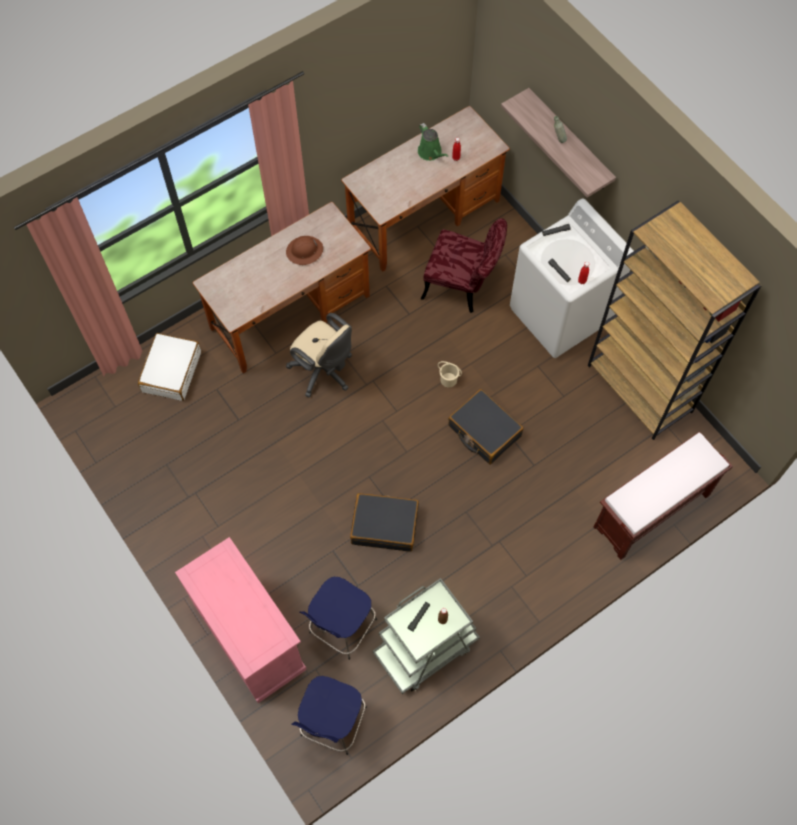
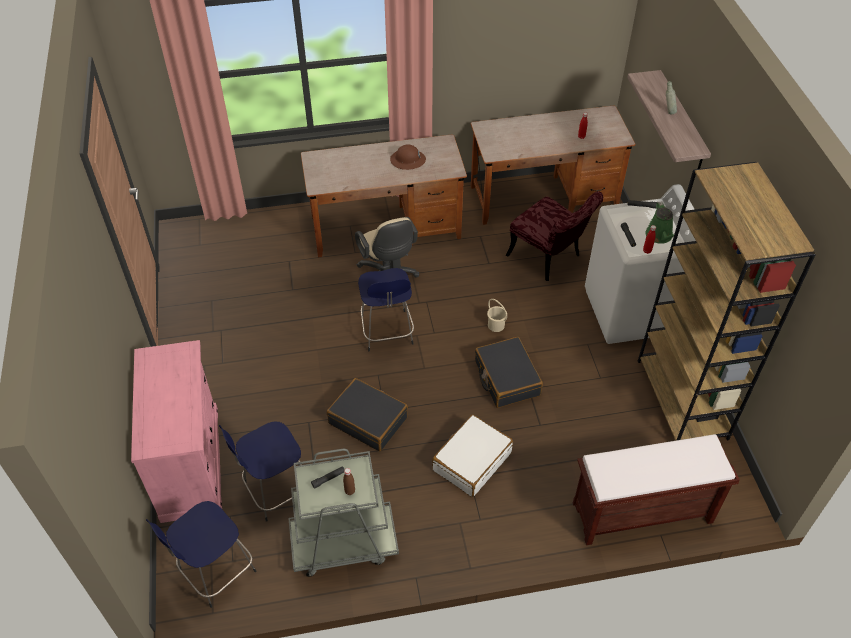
camera: 25 degrees right, 15 degrees down
(171, 371) = (261, 236): white suitcase -> white suitcase (471, 461)
(354, 428) = (387, 332): none -> blue stool
(431, 153) = (561, 127): green watering can -> green watering can (659, 236)

